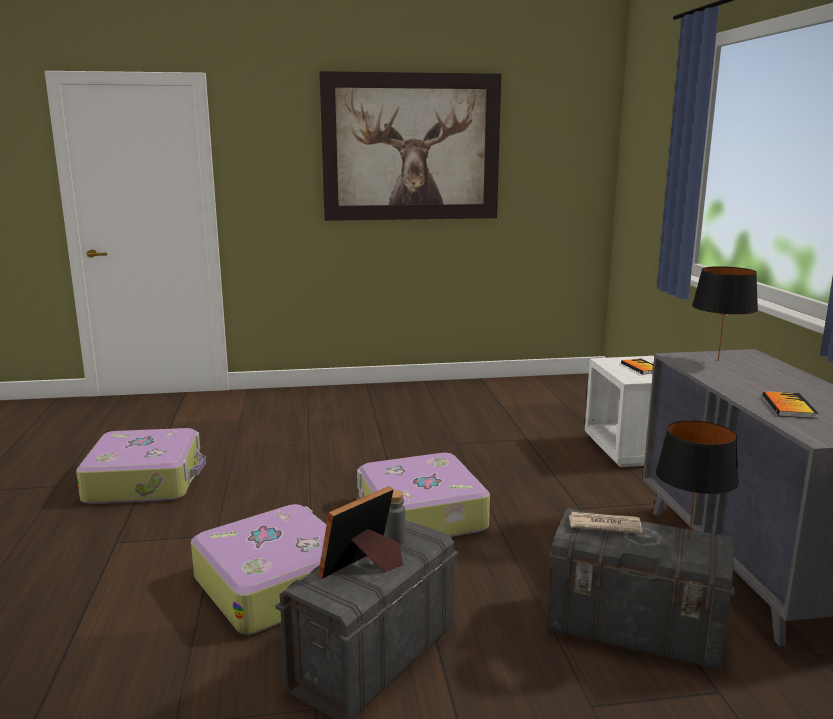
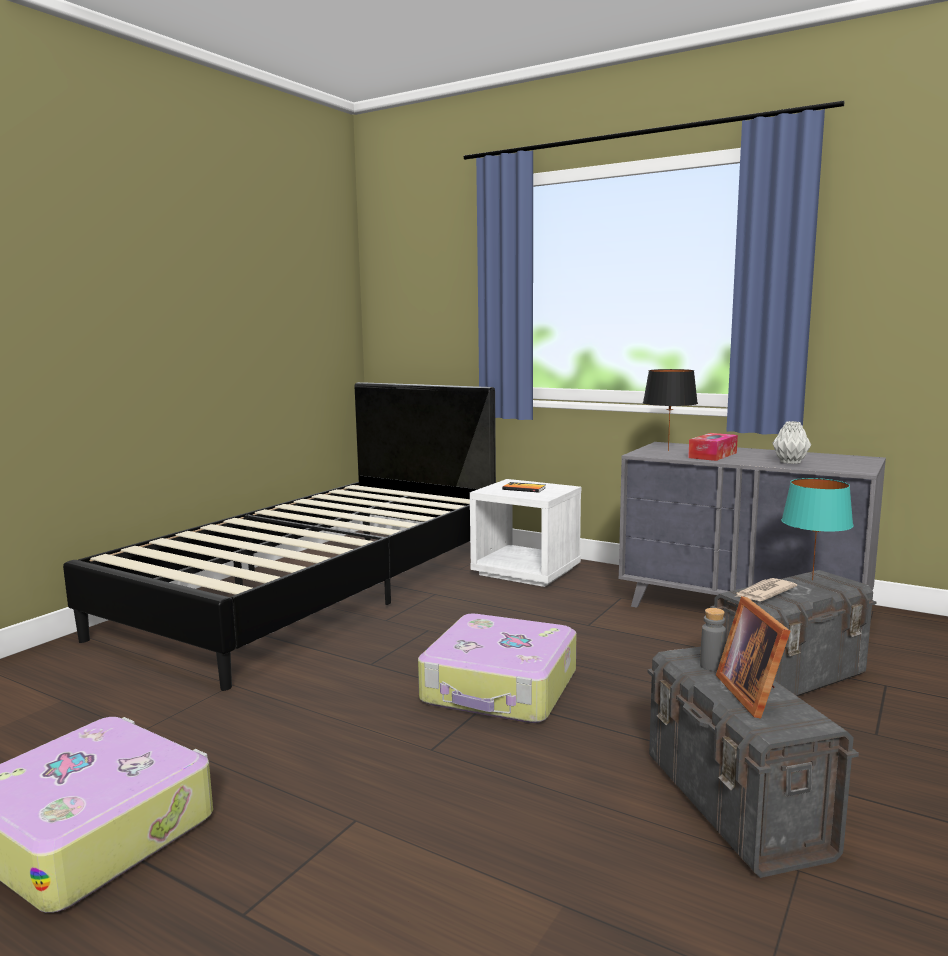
camera: 50 degrees left, 5 degrees down
(277, 584) = (532, 814): suitcase -> none
(411, 147) = (177, 278): picture -> none
(460, 408) = (316, 591): none -> black bed
(690, 539) = (813, 579): black table lamp -> turquoise table lamp
(740, 377) = (712, 455): none -> tissue box
(788, 406) = (790, 462): book -> grey vase

